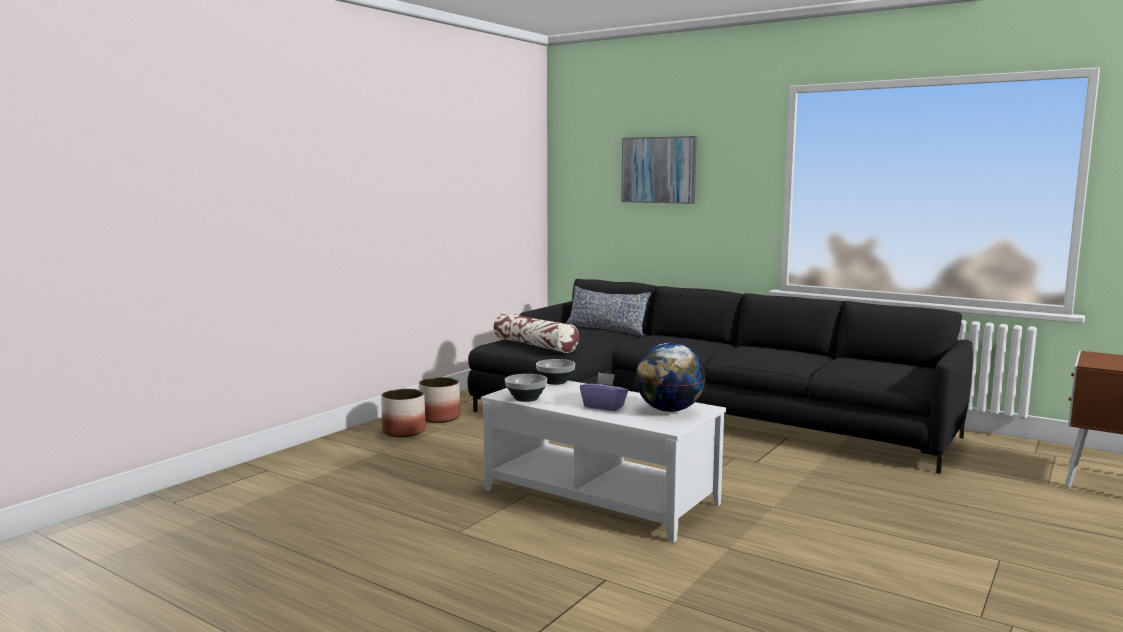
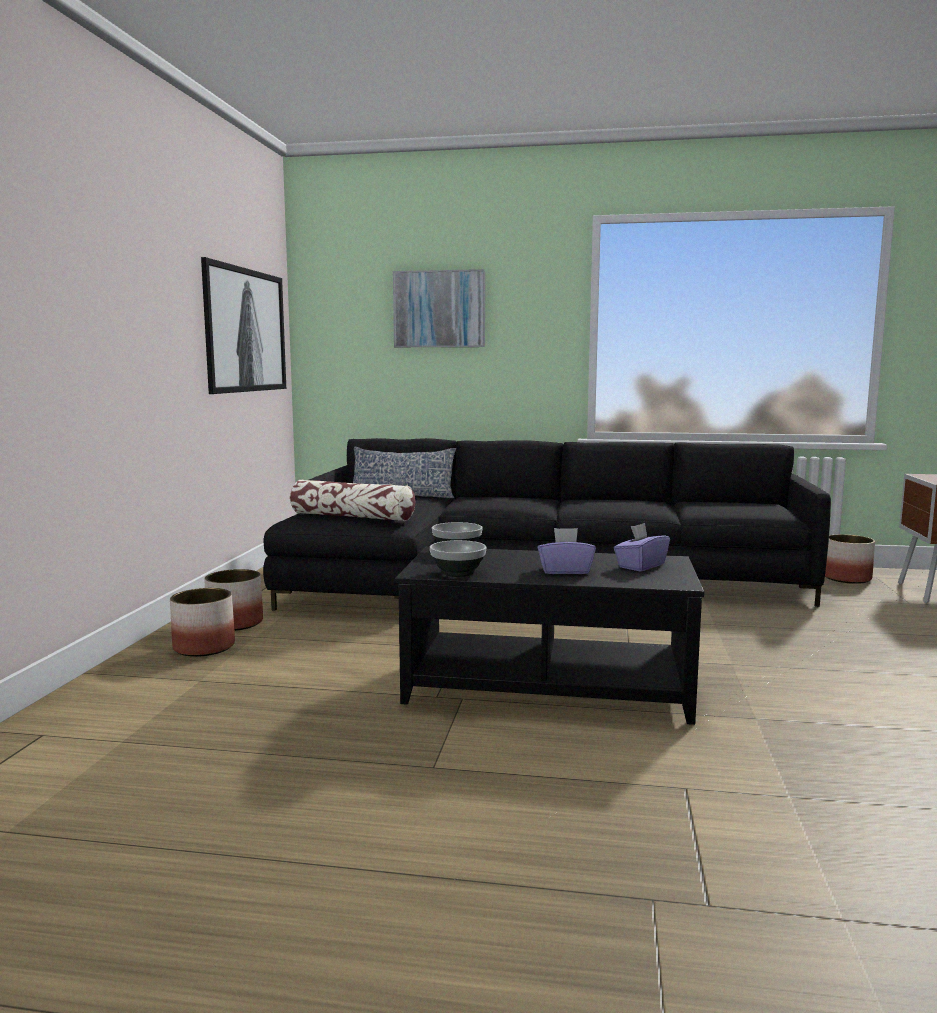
camera: 25 degrees left, 0 degrees up
(494, 191) = (246, 330): none -> picture
(601, 496) = (548, 686): white coffee table -> black coffee table
(668, 410) = (640, 566): globe -> purple tissue box
(1018, 452) = (847, 578): none -> planter

